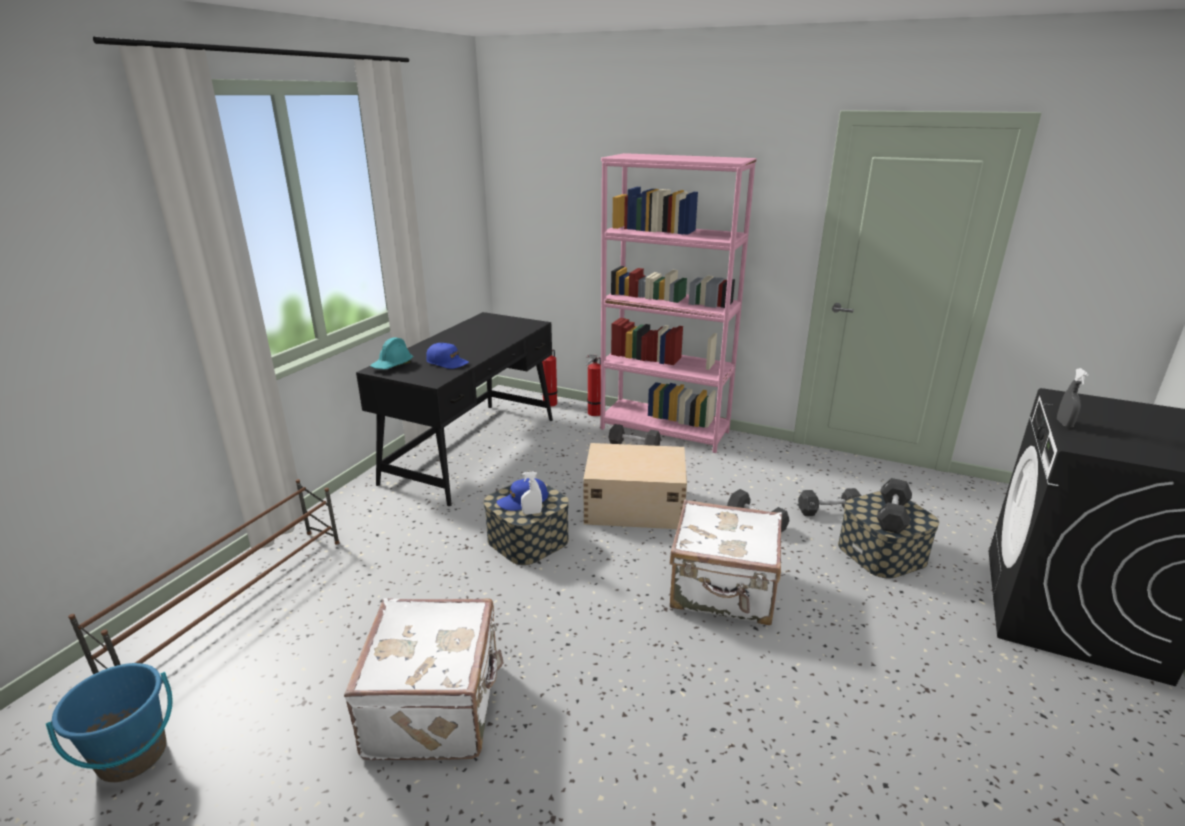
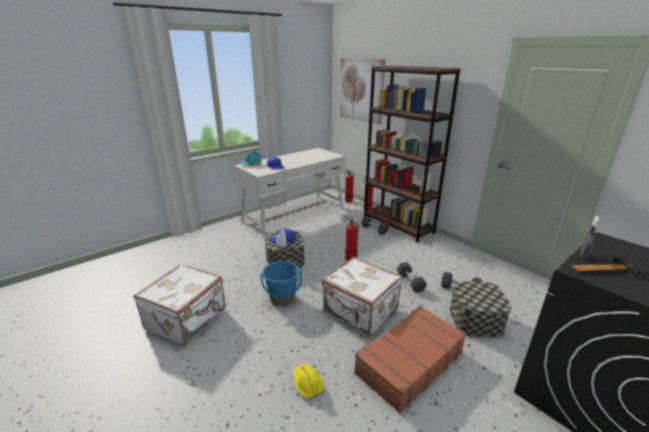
camera: 25 degrees right, 0 degrees up
(132, 756) = (78, 300): blue bucket -> blue bucket (282, 298)
(235, 602) = (153, 254): brown shoe rack -> none
(473, 449) = (294, 215): black desk -> white desk
(556, 198) = (361, 90): none -> picture
(633, 505) = (349, 258): beige storage box -> fire extinguisher
(665, 430) = (398, 225): pink bookcase -> brown bookcase
(739, 734) = (307, 383): none -> yellow hard hat
(849, 645) = (408, 362): none -> brown suitcase
(892, 515) = (480, 297): black dumbbell -> none
(1097, 437) = (599, 269): none -> hammer

